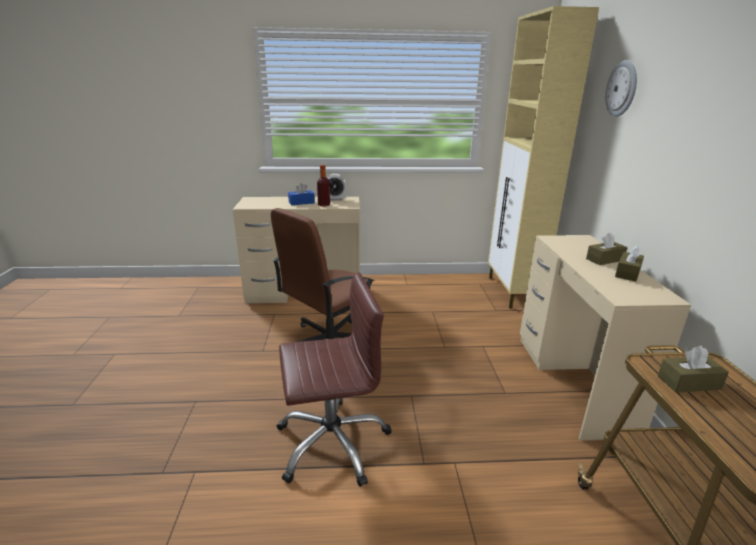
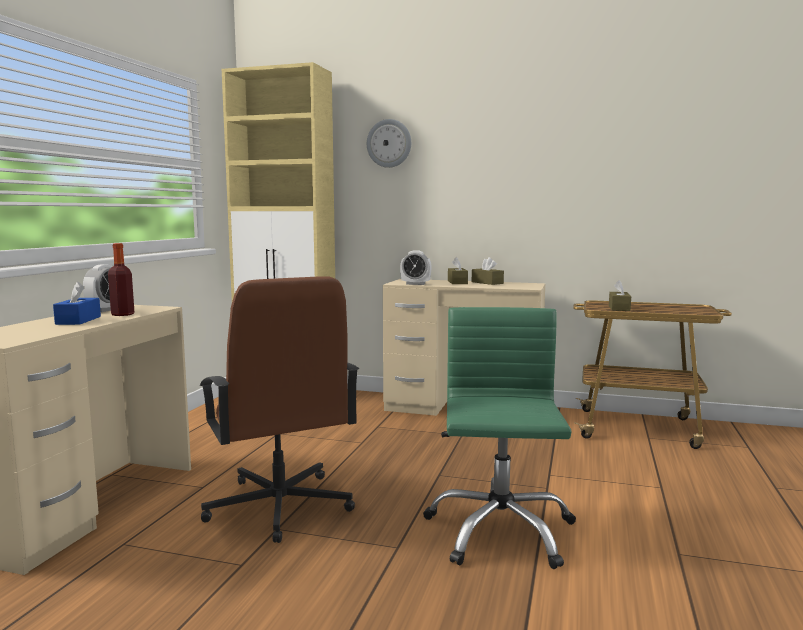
camera: 70 degrees left, 15 degrees down
(332, 442) = (499, 531): brown office chair -> green office chair
(558, 245) = (415, 284): none -> alarm clock

